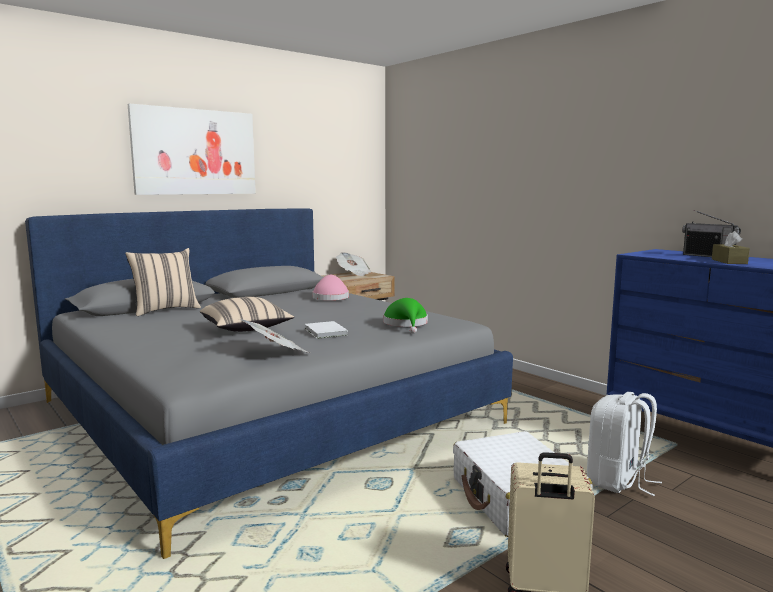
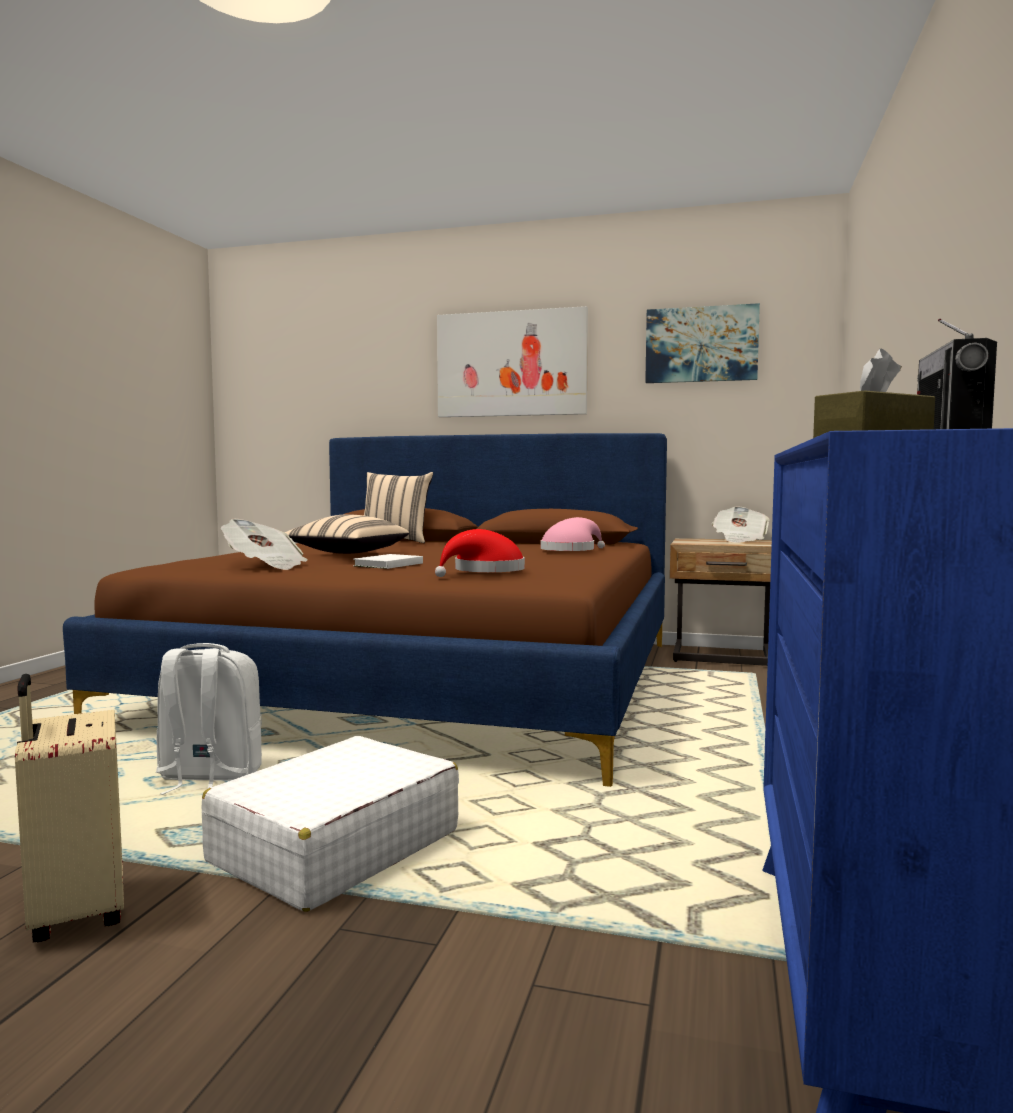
camera: 55 degrees right, 5 degrees down
(265, 412) = (429, 680): grey bed -> brown bed
(320, 149) = (701, 344): none -> picture
(406, 324) = (484, 572): green hat -> red hat
(618, 481) = (501, 918): white backpack -> white backpack (209, 777)

